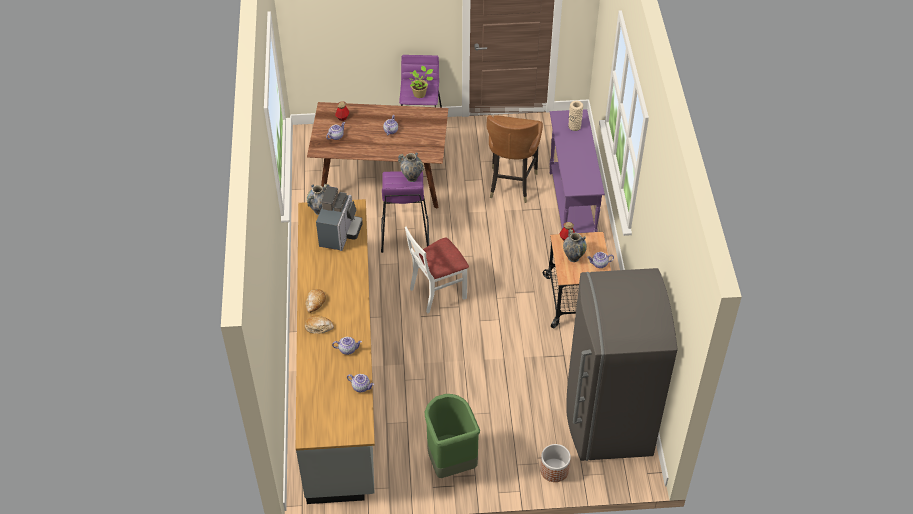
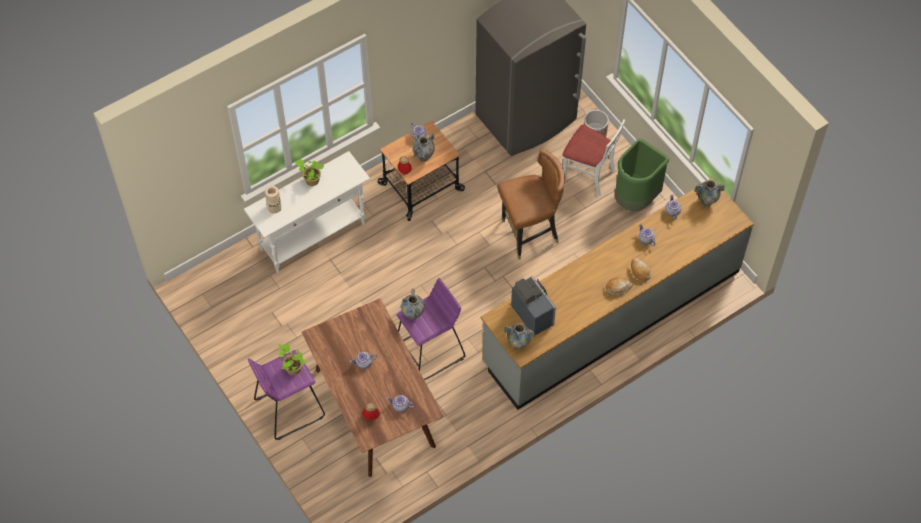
camera: 120 degrees left, 10 degrees up
(340, 233) = (533, 313): coffee machine -> coffee machine turned 75 degrees clockwise
(350, 422) = (706, 201): none -> vase
(437, 292) = (479, 290): white chair -> white chair (588, 175)
(511, 184) = (311, 297): brown chair -> brown chair (529, 234)
(571, 207) = (313, 236): purple console table -> white console table
(587, 158) = (311, 180): none -> potted plant

